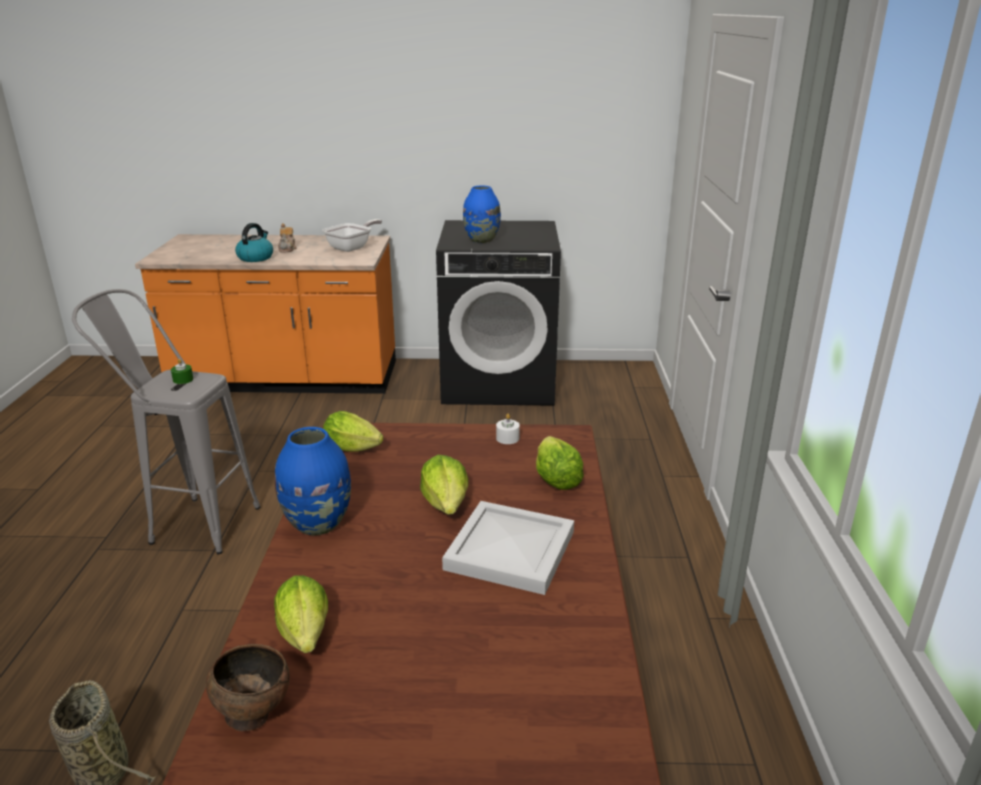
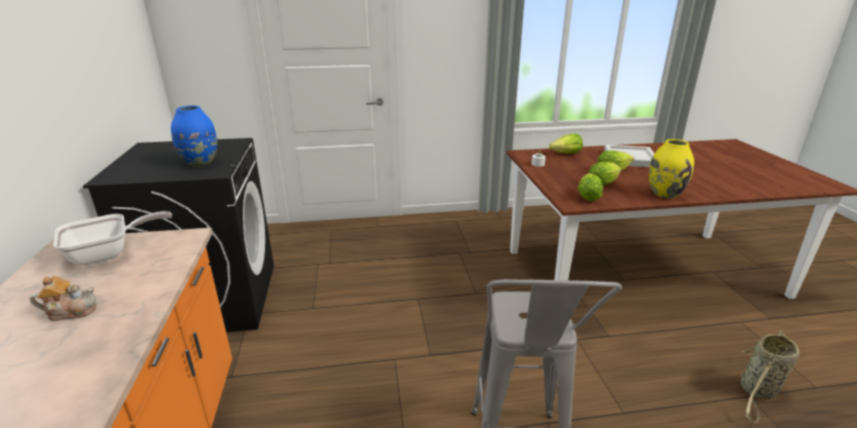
camera: 100 degrees left, 0 degrees up
(183, 379) = (517, 316): green candle -> none
(253, 714) = (775, 185): brown bowl -> none
(255, 257) = (112, 333): kettle -> none
(305, 637) = (731, 184): lettuce -> lettuce (604, 183)
(319, 524) = (664, 194): blue vase -> yellow vase
(352, 247) = (109, 254): frying pan -> frying pan turned 120 degrees clockwise

